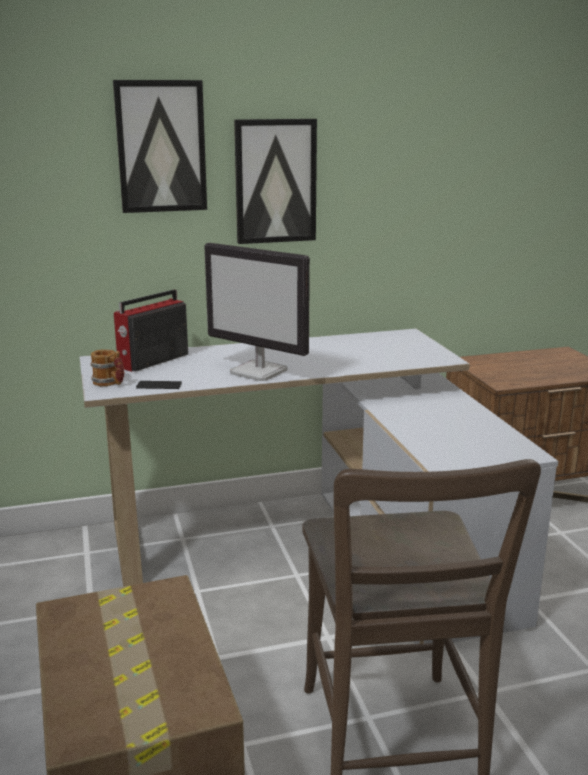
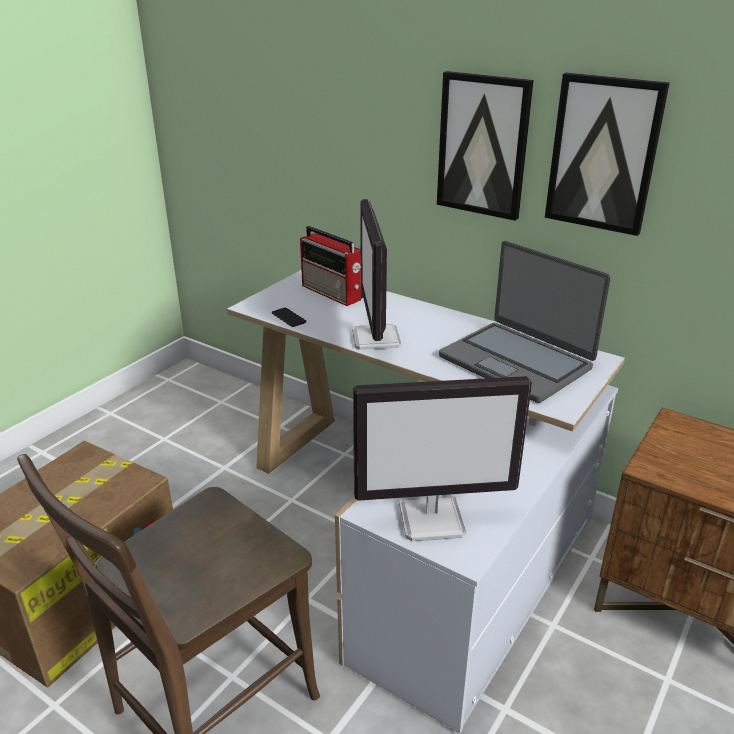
camera: 50 degrees right, 10 degrees up
(109, 383) = (268, 300): mug -> none
(152, 361) = (333, 293): radio -> radio turned 135 degrees counterclockwise
(161, 147) = (379, 91): picture -> picture (603, 154)
(372, 350) = (516, 362): none -> laptop
(478, 450) = (432, 518): none -> monitor

